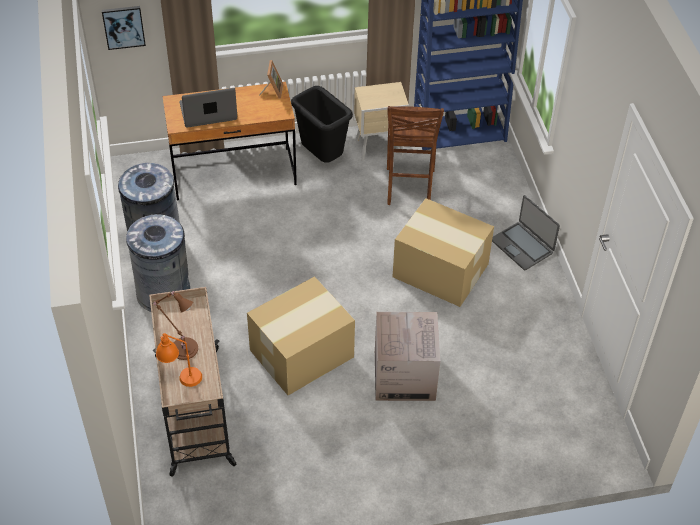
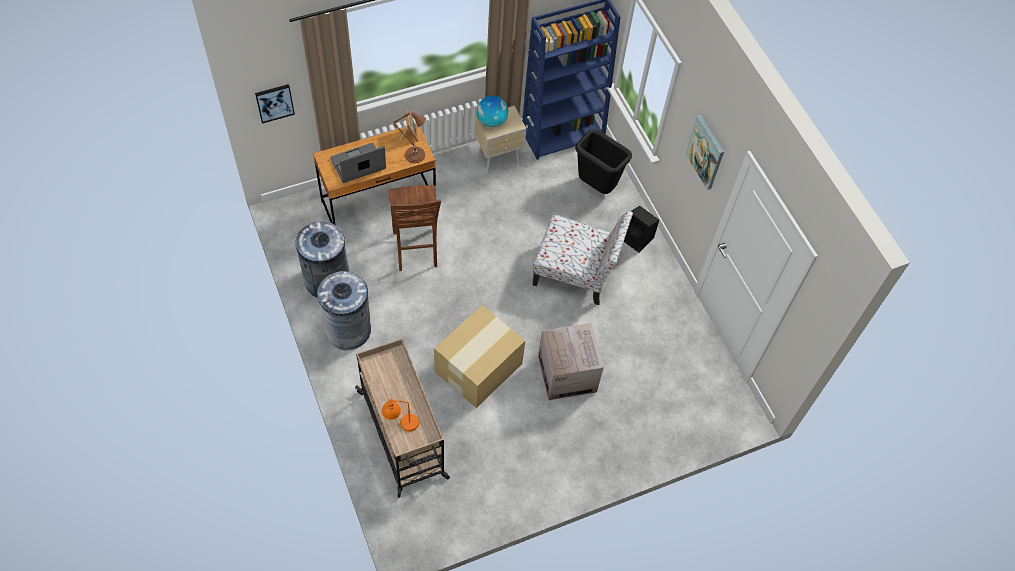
camera: 15 degrees left, 10 degrees up
(182, 347) = (395, 396): brown table lamp -> brown table lamp (413, 154)
(322, 158) = (451, 177): black trash can -> black trash can (596, 187)
(371, 94) = (492, 121): none -> globe
(408, 188) = (532, 197): brown stool -> brown stool (415, 250)
(441, 271) = (576, 272): cardboard box -> chair
(522, 246) = (637, 238): laptop -> black speaker
(594, 121) = (706, 152): none -> picture

